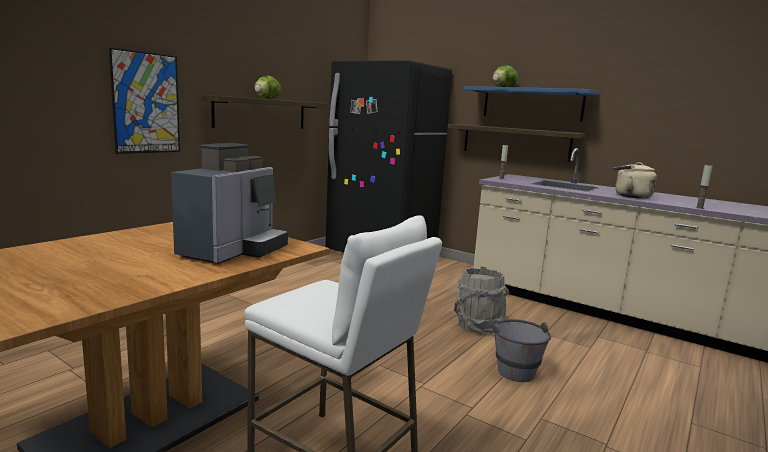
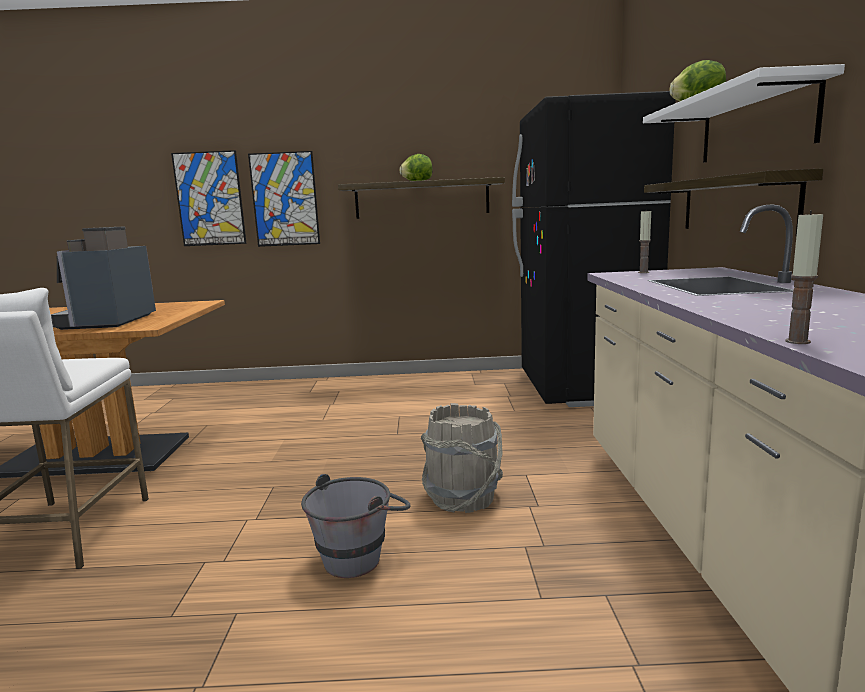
camera: 55 degrees right, 0 degrees up
(57, 94) = (209, 199): none -> picture
(234, 250) = (109, 322): coffee machine -> coffee machine turned 105 degrees clockwise
(532, 104) = (754, 124): blue shelf -> white shelf
(630, 196) = (747, 307): beige kettle -> none

